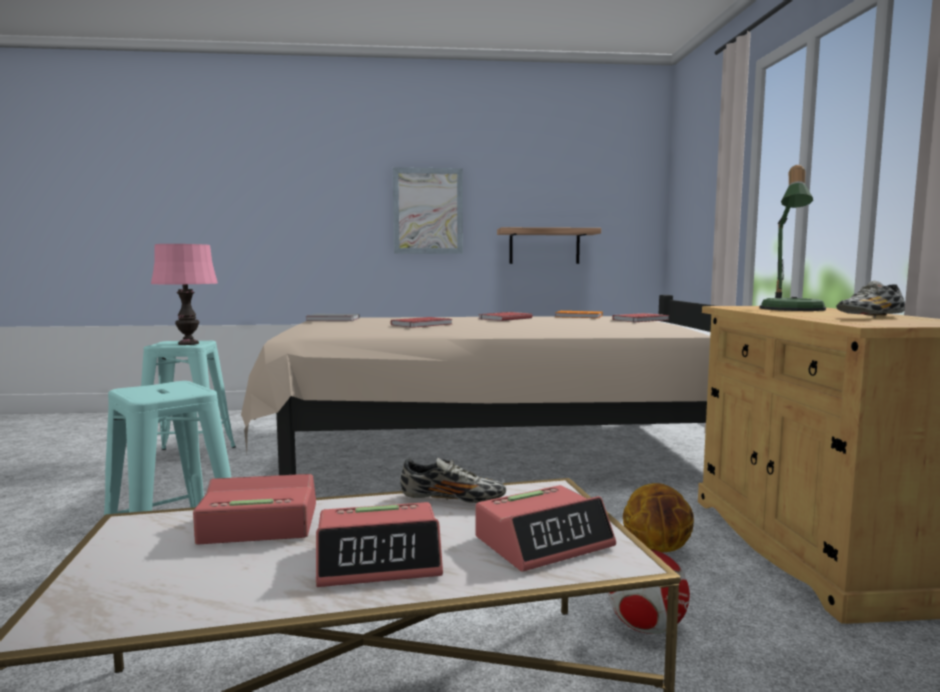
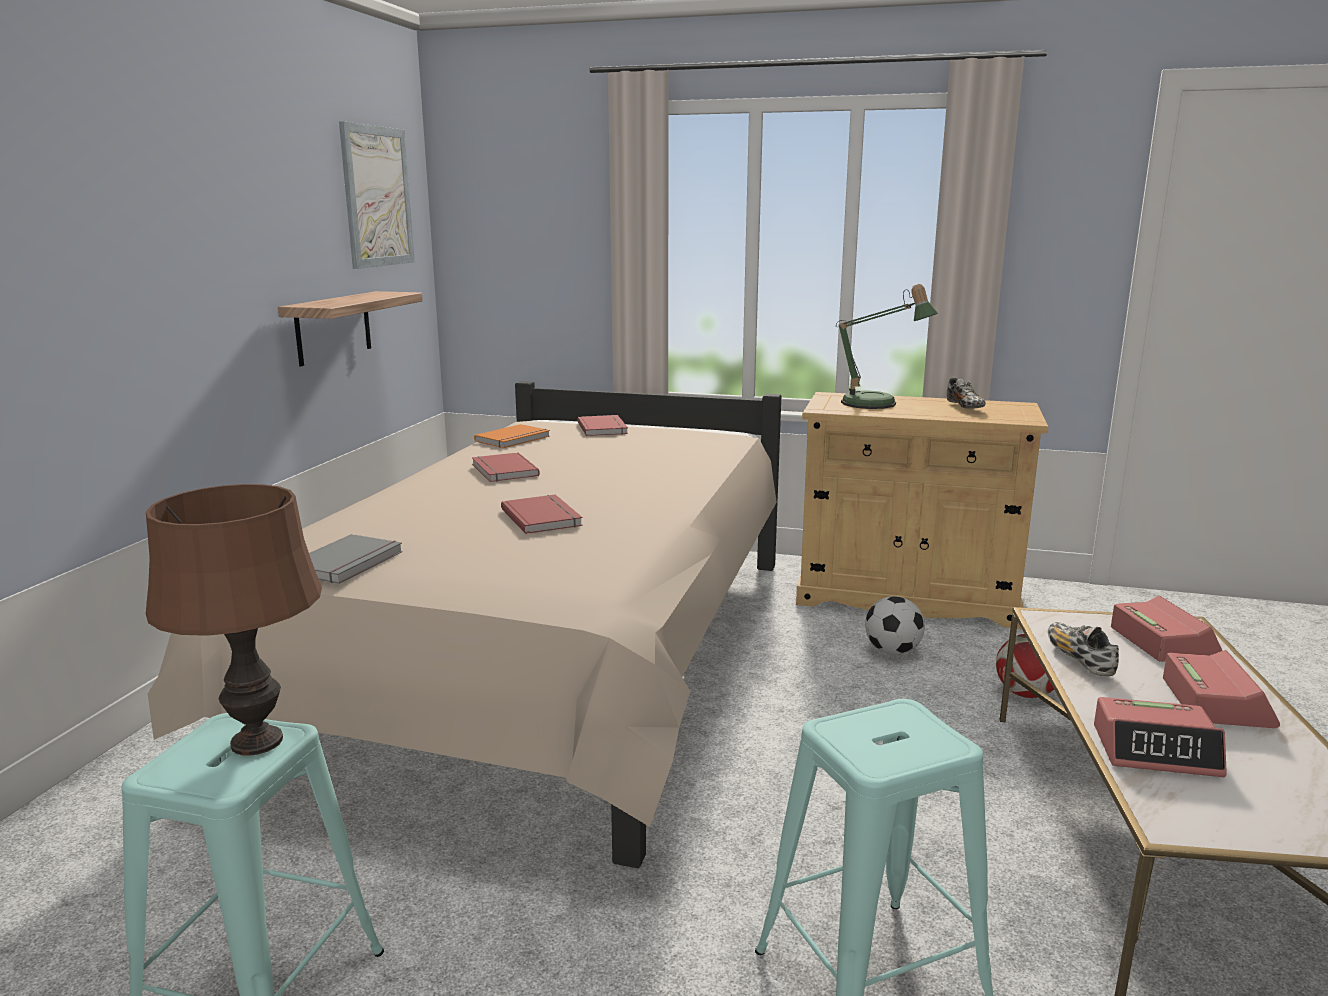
camera: 70 degrees left, 10 degrees up
(189, 343) = (257, 741): pink table lamp -> brown table lamp
(258, 524) = (1156, 751): alarm clock -> alarm clock turned 90 degrees counterclockwise
(428, 211) = (178, 284): picture -> picture (377, 197)
(452, 500) = (1078, 659): shoe -> shoe turned 45 degrees counterclockwise
(657, 549) = (892, 651): basketball -> football

